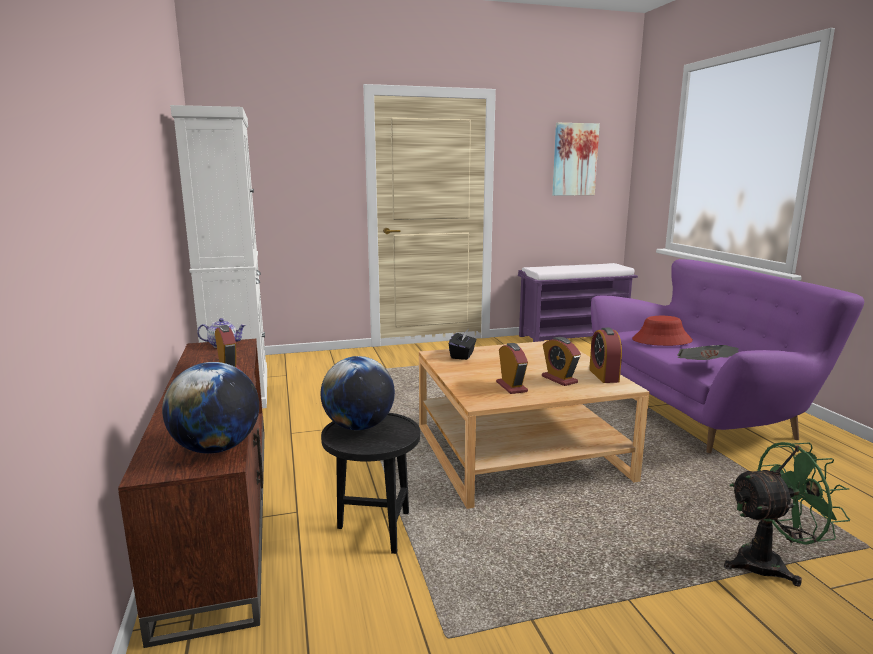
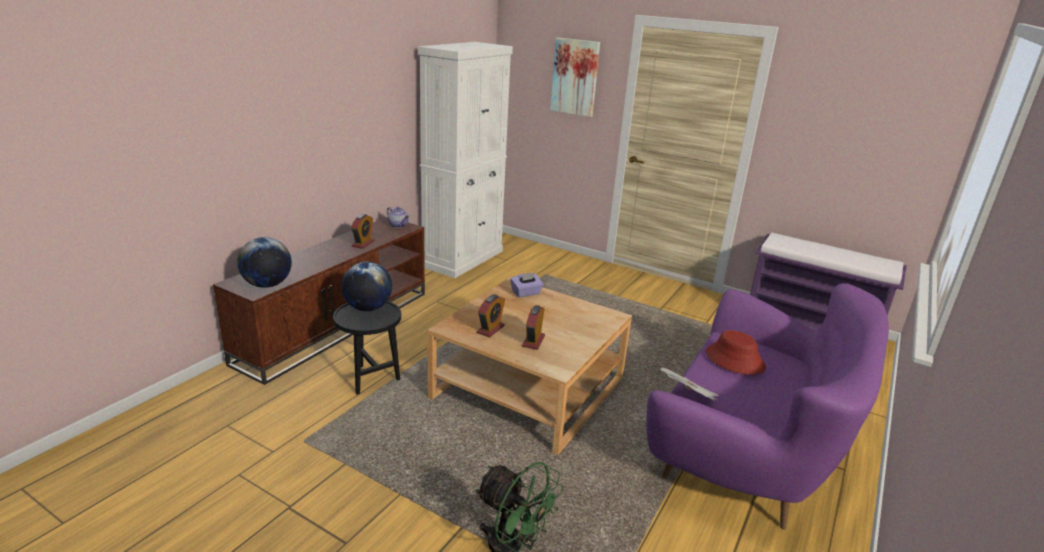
camera: 45 degrees right, 10 degrees up
(462, 355) = (526, 293): black tissue box -> purple tissue box
(574, 159) = (872, 122): picture -> picture (575, 77)
(604, 375) = (570, 355): alarm clock -> none

